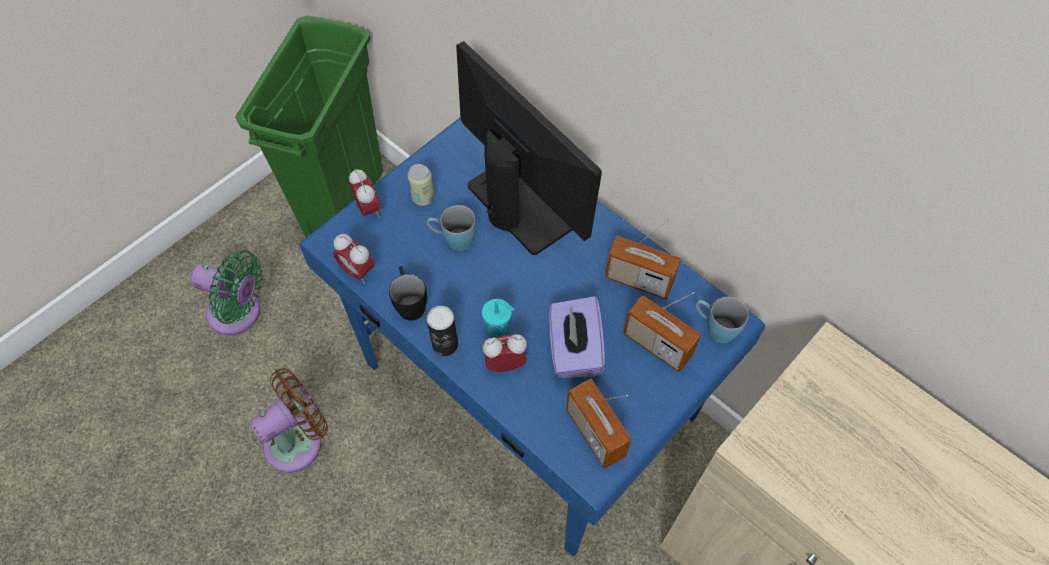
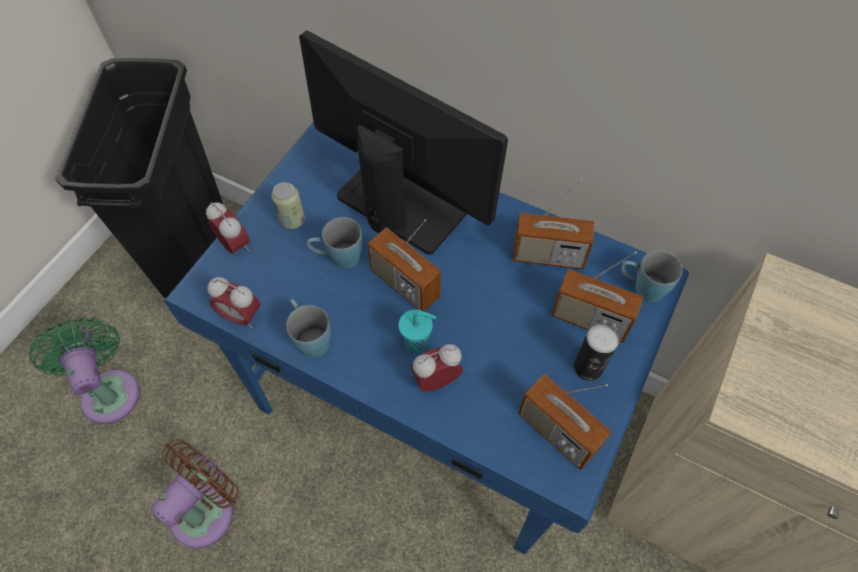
camera: 15 degrees left, 0 degrees up
(239, 313) = (109, 390): green fan -> green fan turned 120 degrees counterclockwise
(345, 203) = (195, 252): green trash can -> black trash can
(409, 302) = (310, 337): black mug -> blue mug
(445, 344) = (363, 374): can -> can (588, 367)
(504, 276) = (405, 284): none -> radio
(574, 350) = (505, 346): purple tissue box -> none

